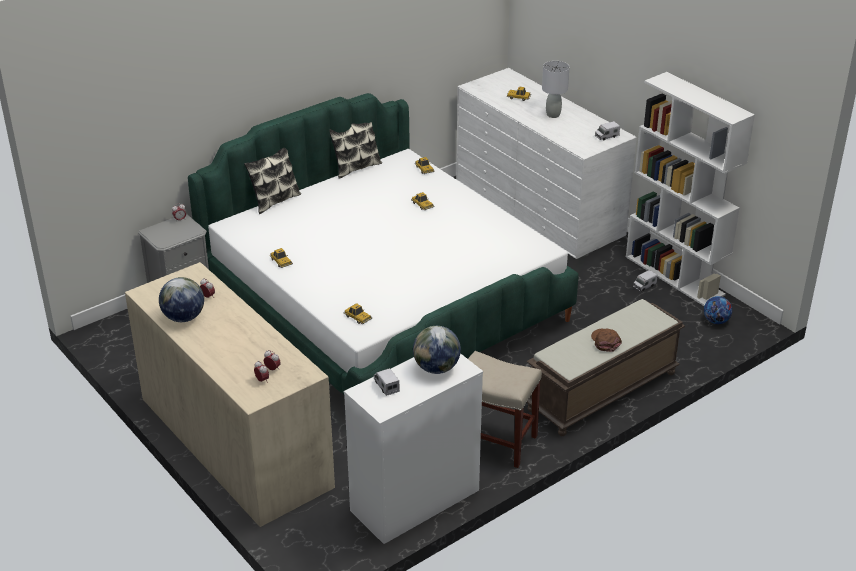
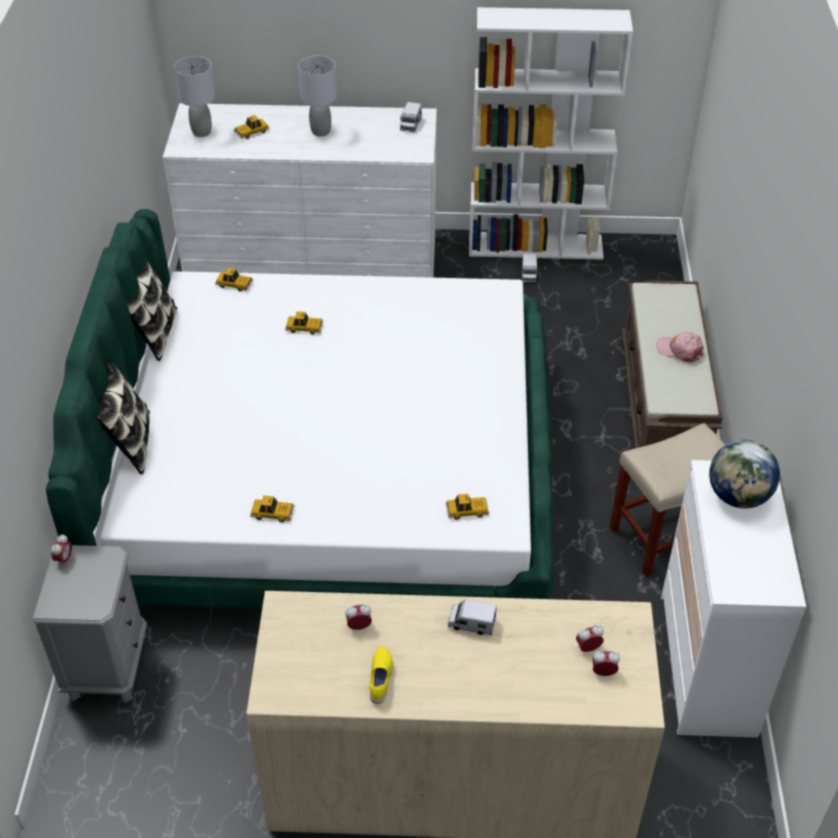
camera: 50 degrees left, 10 degrees up
(183, 317) = (381, 679): globe -> yellow shoe
(386, 386) = (736, 559): toy truck -> toy truck (471, 623)
(494, 85) = (201, 132): none -> grey table lamp
(605, 341) = (680, 350): brown cap -> pink cap
(716, 321) = (633, 267): football -> none

